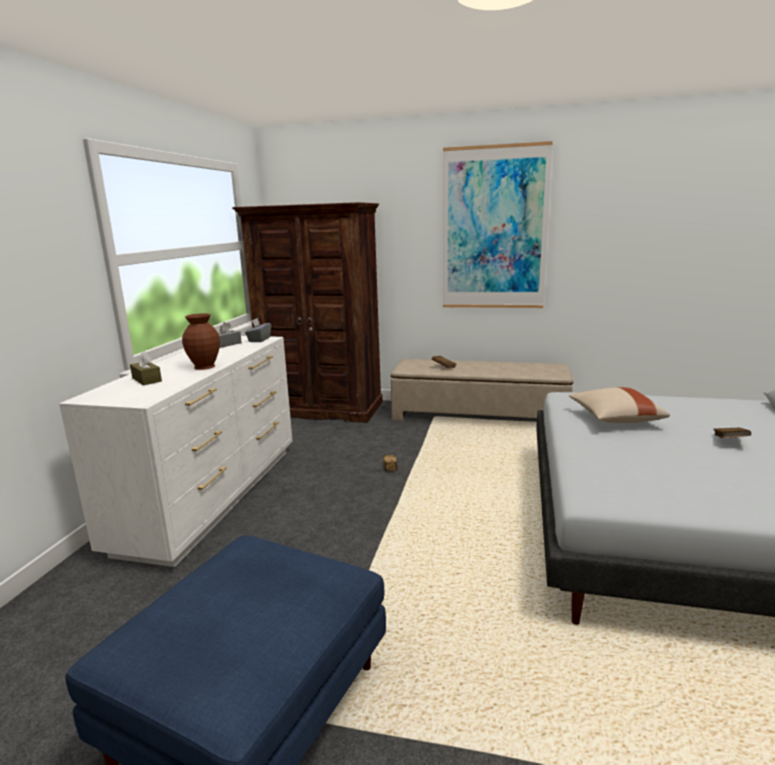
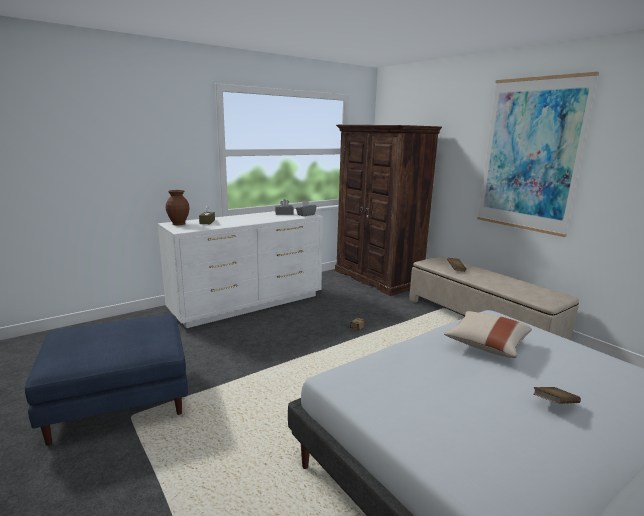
camera: 40 degrees right, 0 degrees up
(204, 367) = (243, 222): brown vase -> brown vase (178, 224)

